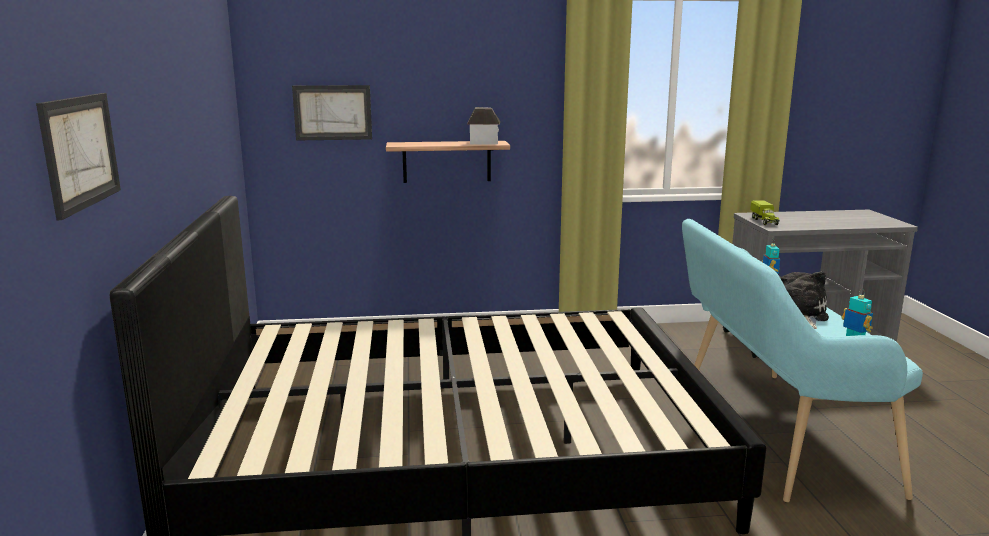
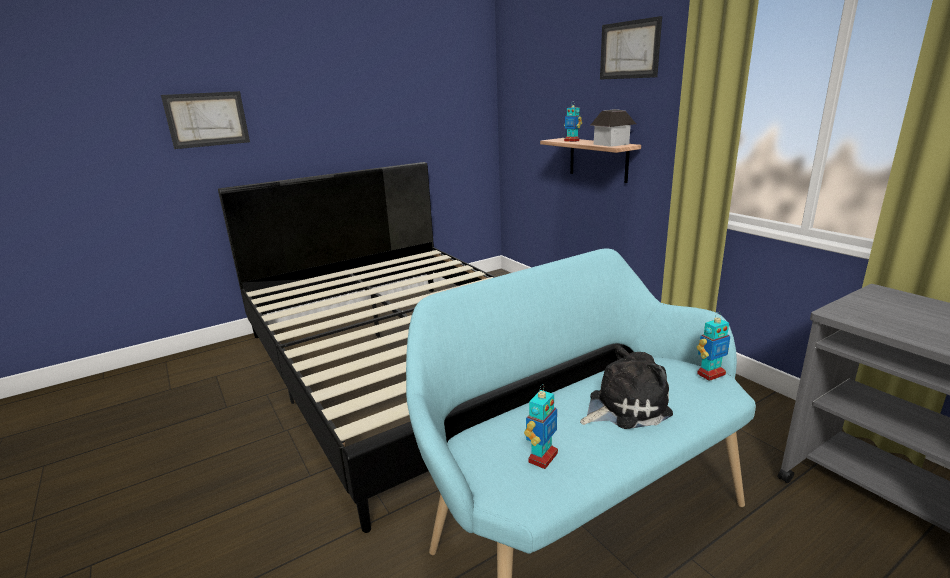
camera: 65 degrees right, 5 degrees up
(333, 112) = (536, 111): picture -> picture (629, 50)
(425, 144) = (572, 141): none -> toy robot
(764, 221) = (863, 304): toy truck -> none

